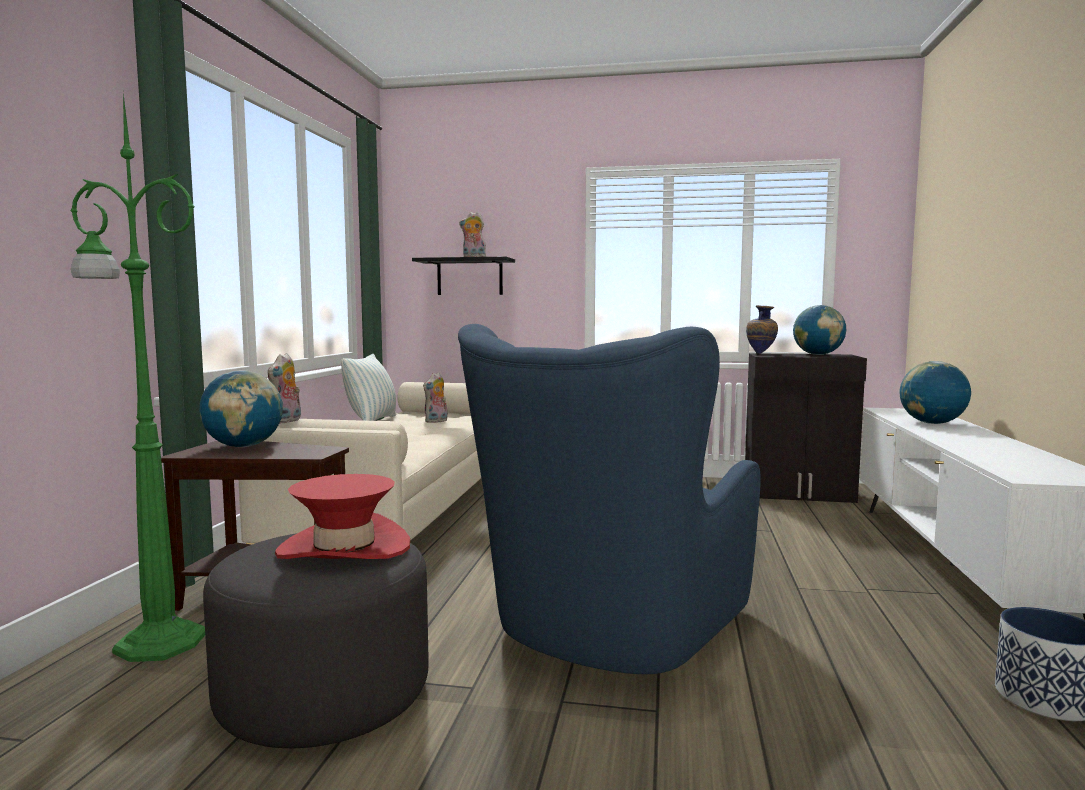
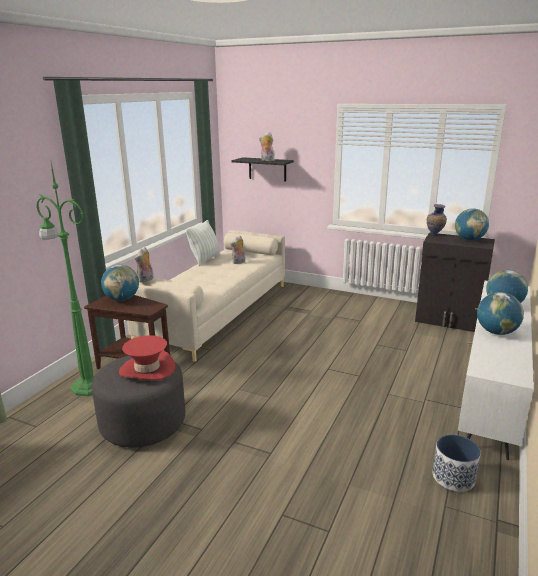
camera: 15 degrees right, 15 degrees up
(608, 631) = (275, 407): blue armchair -> none
(971, 443) = (496, 332): none -> globe

